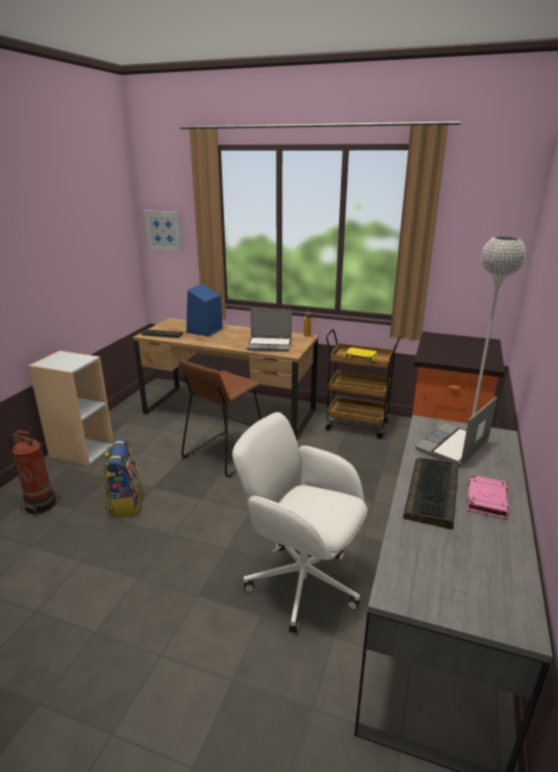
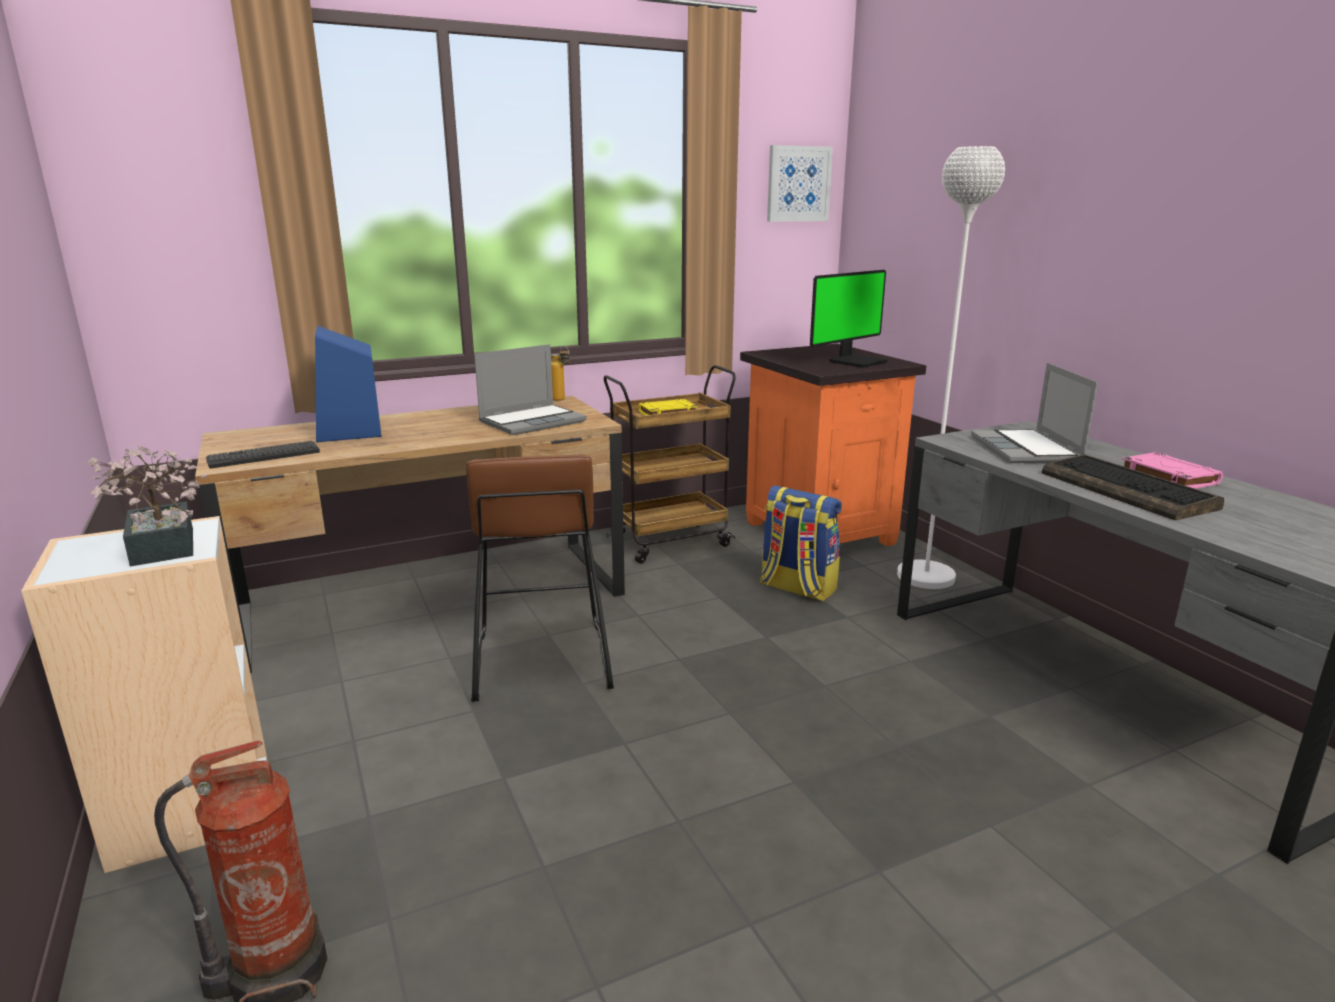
camera: 45 degrees left, 5 degrees down
(67, 364) = (161, 550): none -> potted plant
(125, 503) = (494, 836): backpack -> backpack (796, 588)
(164, 230) = (145, 215): picture -> picture (798, 184)
(301, 583) = (955, 755): white office chair -> none
(466, 356) = (856, 361): none -> monitor

